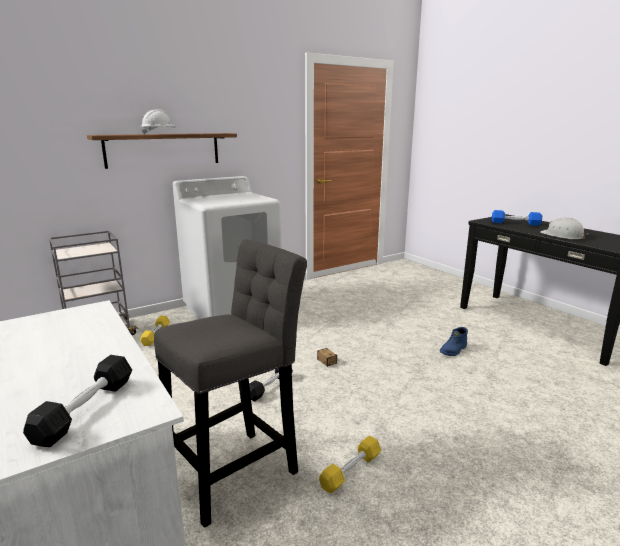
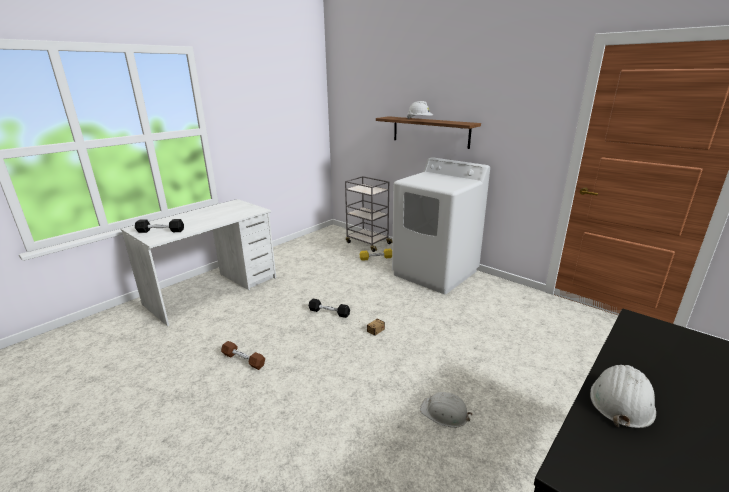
camera: 75 degrees right, 5 degrees up
(239, 472) = (243, 320): grey stool -> none
(351, 471) = (243, 360): yellow dumbbell -> brown dumbbell
(454, 350) = (444, 413): blue boot -> white hard hat
(515, 223) = (666, 352): blue dumbbell -> none

